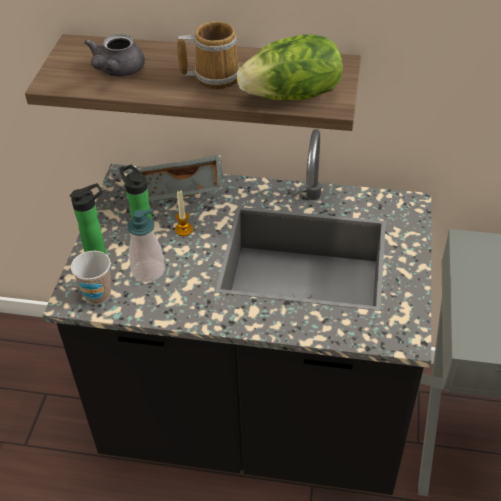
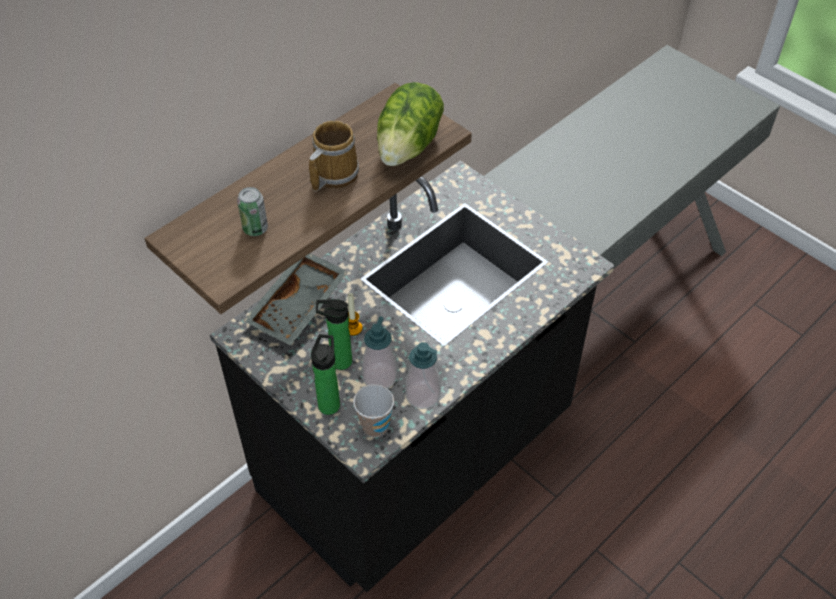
camera: 55 degrees left, 5 degrees up
(117, 71) = (255, 228): grey teapot -> can
(151, 306) = (422, 395): none -> soap dispenser

